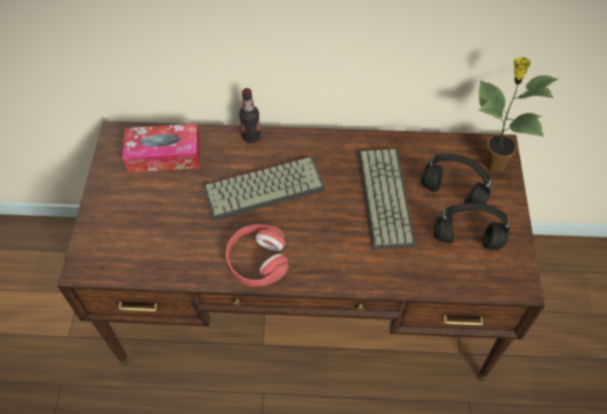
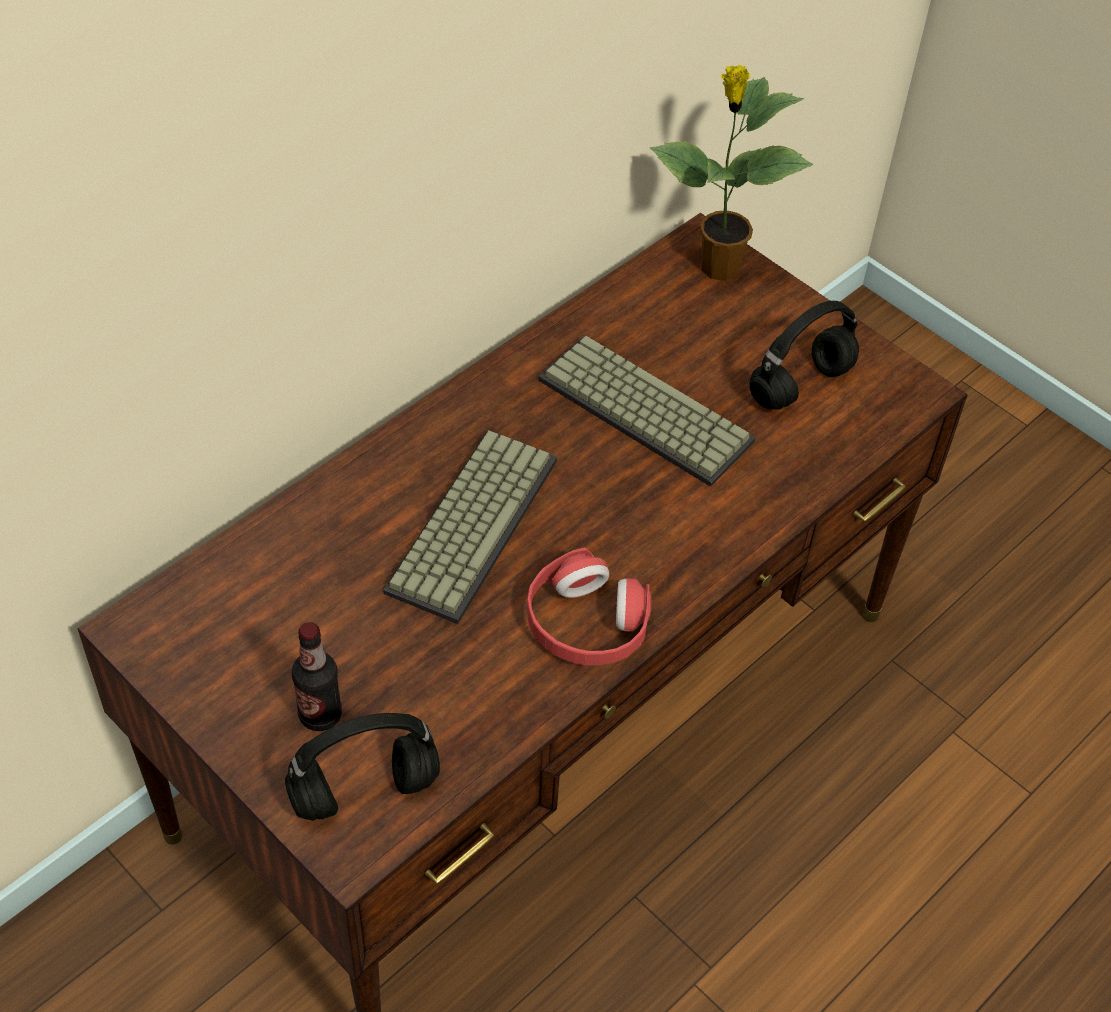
camera: 50 degrees left, 5 degrees down
(164, 155) = (258, 597): tissue box -> none
(251, 137) = (359, 470): bottle -> bottle (320, 715)
(451, 194) = (716, 343): black headphones -> black headphones (362, 793)

